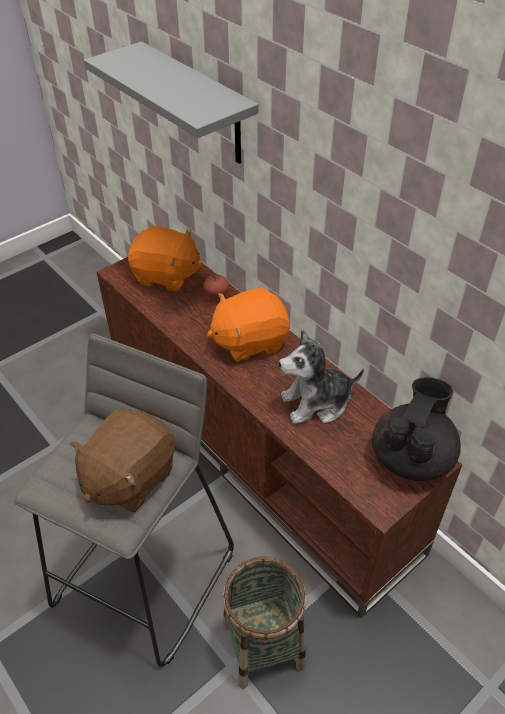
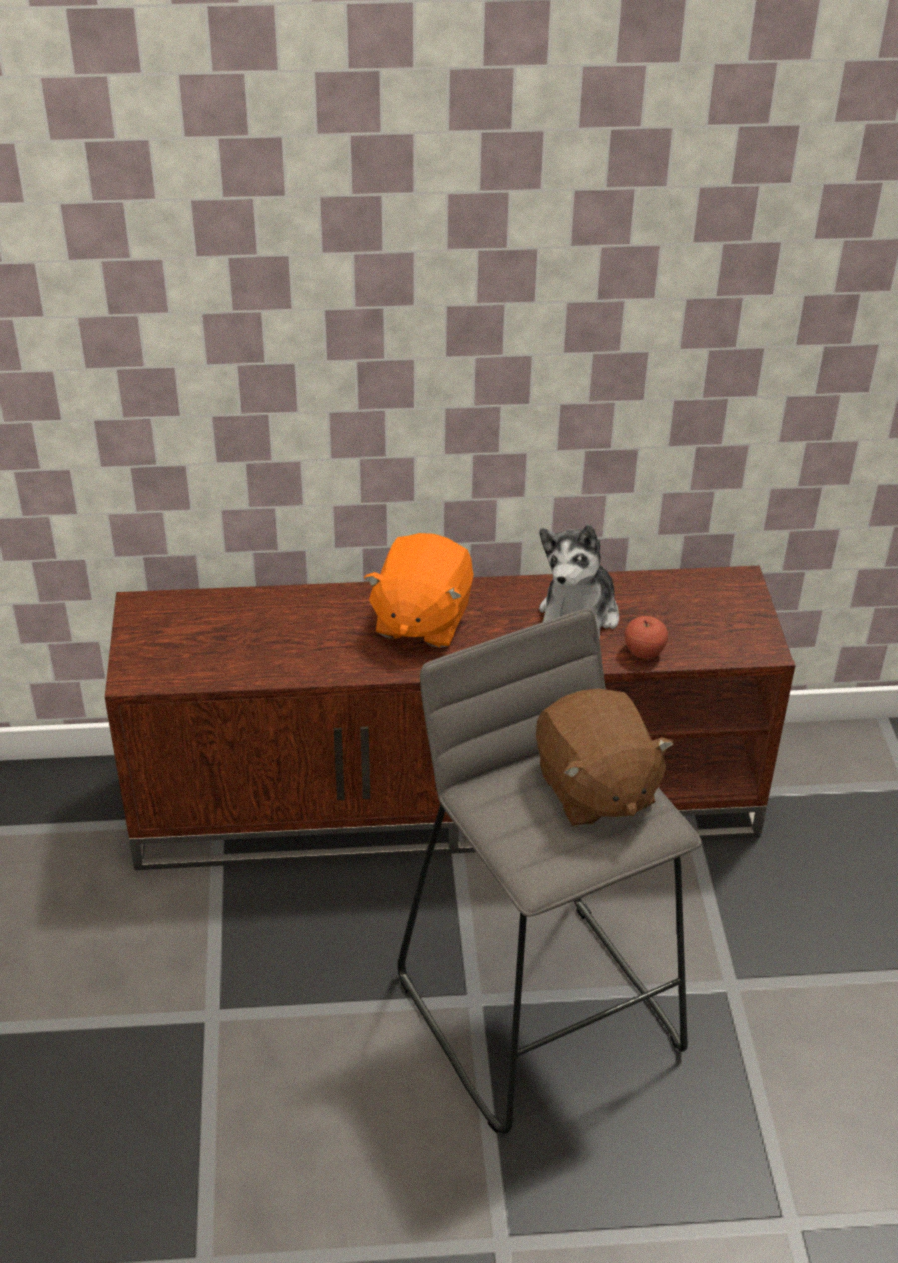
camera: 55 degrees left, 5 degrees down
(166, 276) = (204, 632): orange plush toy -> none
(198, 105) = (189, 338): grey shelf -> none
(216, 296) = (302, 606): apple -> apple (644, 652)
(263, 645) = (727, 941): basket -> none
(411, 457) = (719, 592): black teapot -> none

